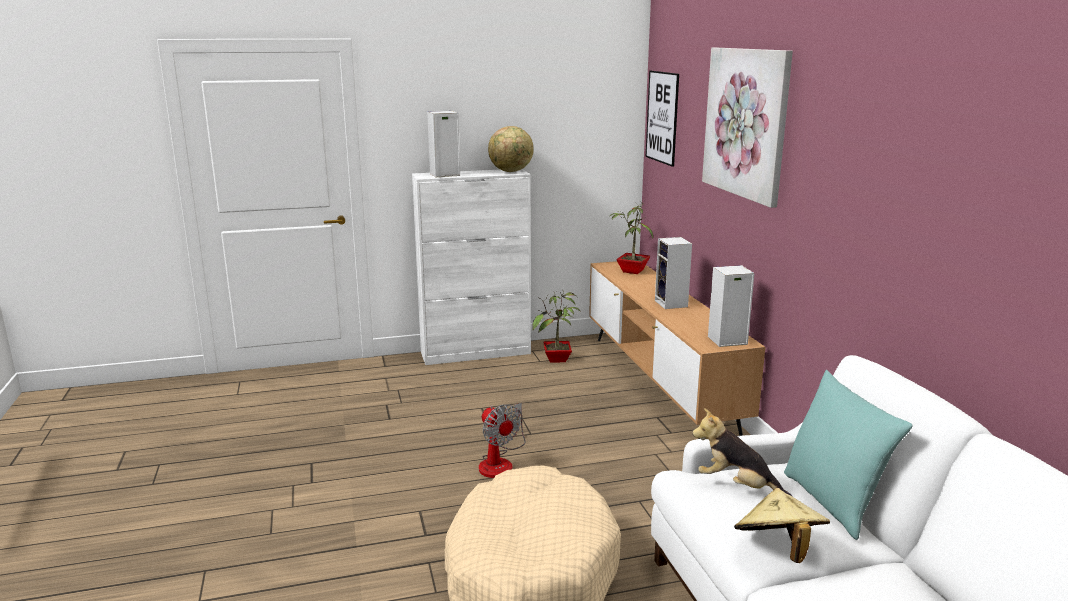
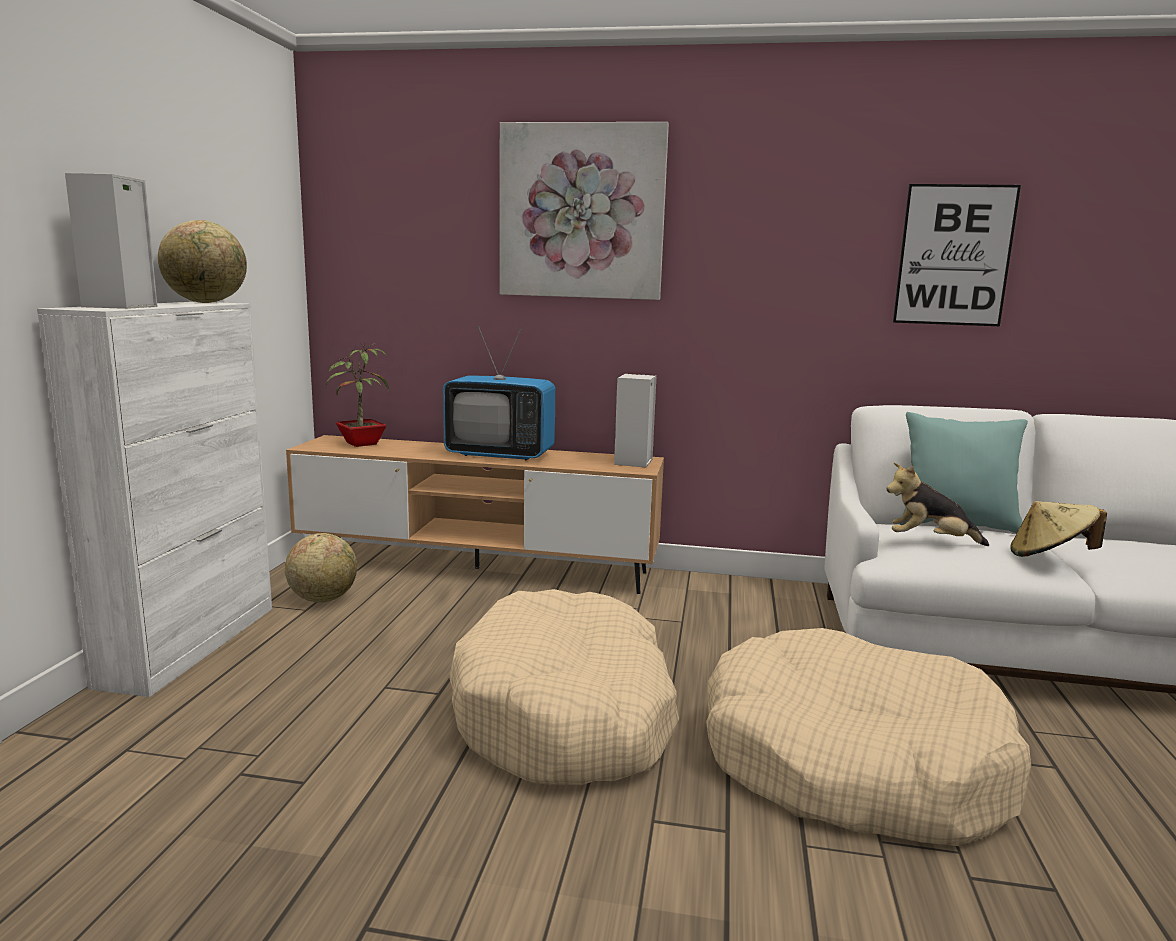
camera: 65 degrees left, 5 degrees down
(500, 462) = (566, 714): fan -> beige dog bed
(557, 360) = (323, 599): potted plant -> globe
(662, 117) = (362, 225): picture -> picture (954, 255)
(672, 304) = (500, 454): speaker -> television
(737, 486) = (930, 541): plush toy -> plush toy turned 45 degrees clockwise

